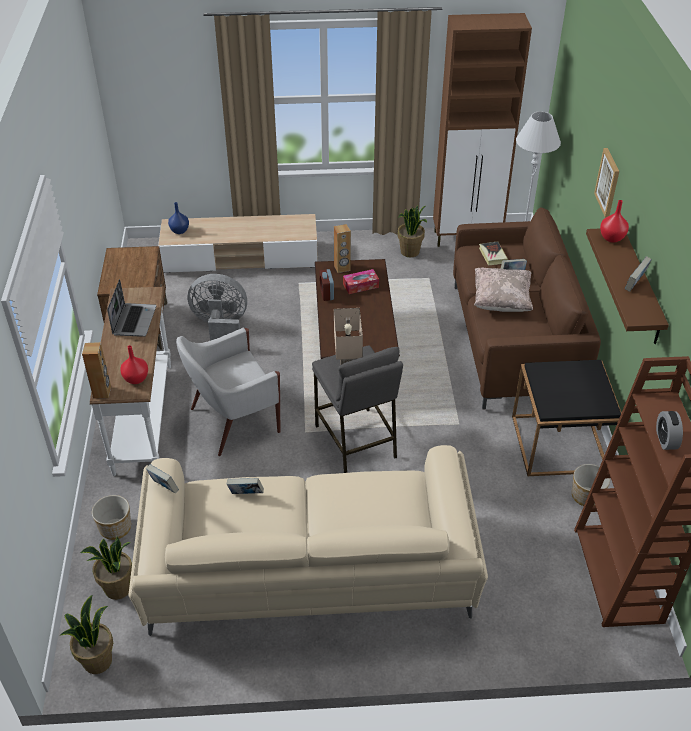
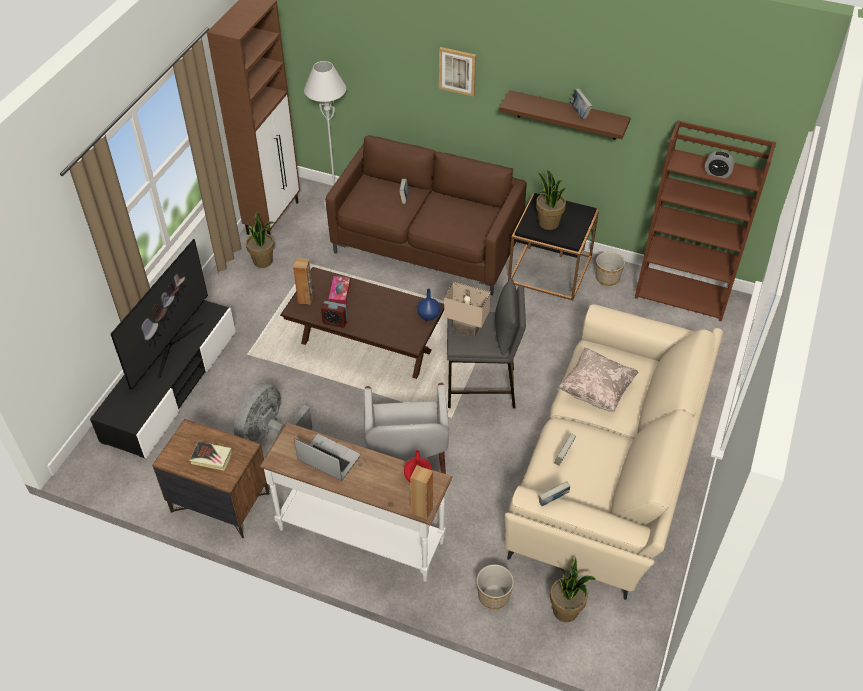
camera: 65 degrees left, 5 degrees up
(97, 660) = (637, 646): potted plant -> potted plant (548, 223)
(180, 230) = (125, 408): blue vase -> blue vase (428, 315)
(240, 257) = (171, 385): beige tv stand -> black tv stand
(254, 227) = (170, 346): none -> television
(492, 255) = (369, 197): book -> book (211, 457)
(501, 301) = (431, 217): beige pillow -> beige pillow (596, 390)
(611, 238) = (519, 100): red vase -> none

